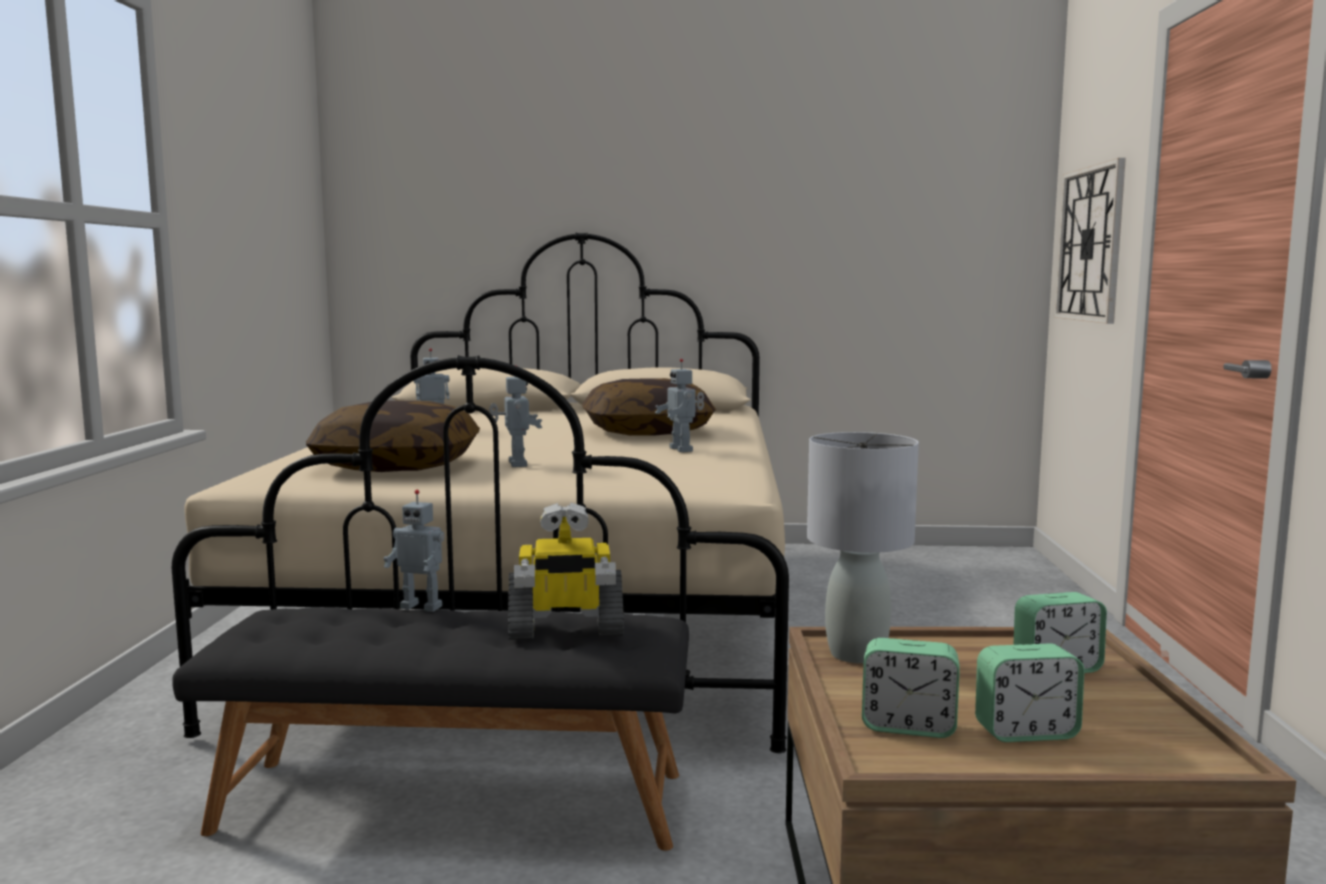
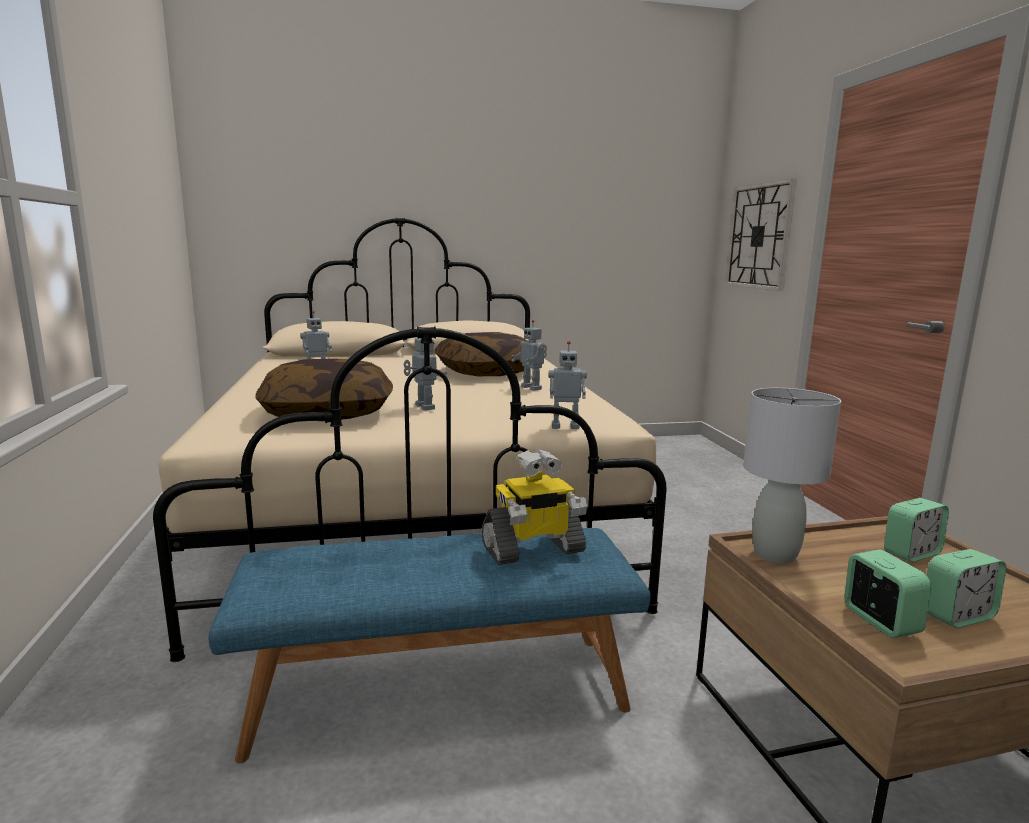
camera: 15 degrees left, 5 degrees up
(422, 607) = (397, 537): toy robot -> toy robot (565, 426)
(454, 800) = (439, 691): black bench -> blue bench
(908, 726) = (880, 621): alarm clock -> alarm clock turned 105 degrees counterclockwise

